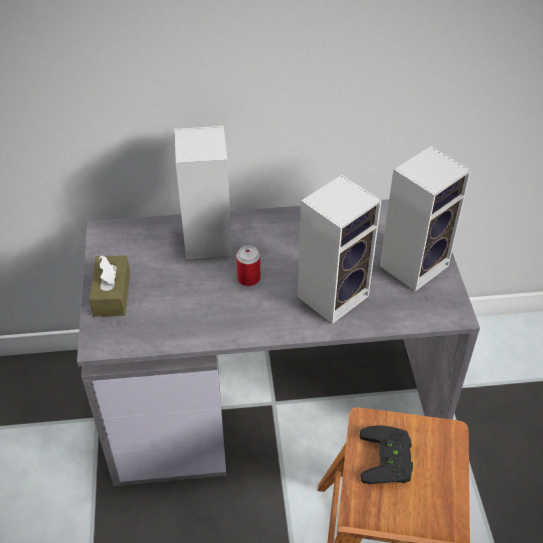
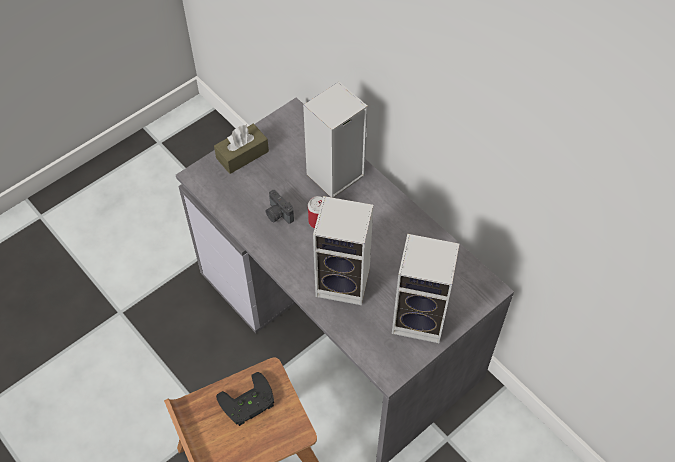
camera: 55 degrees right, 10 degrees up
(212, 303) = (278, 214): none -> camera

